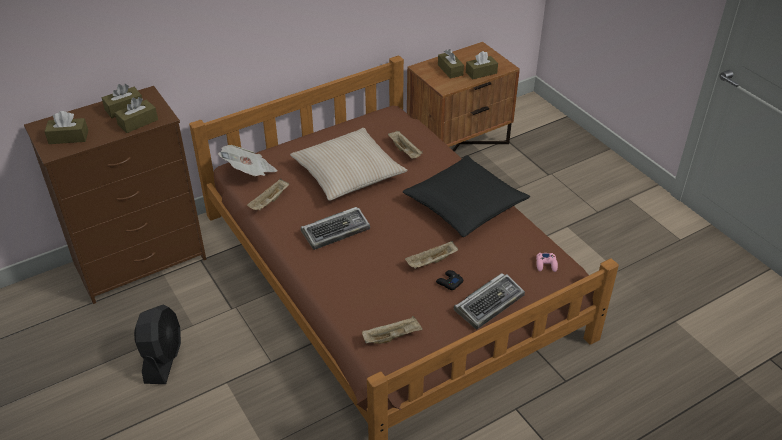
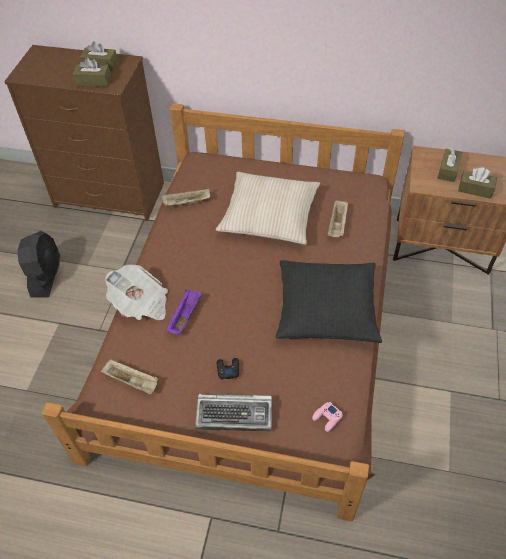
camera: 45 degrees right, 10 degrees up
(68, 137) = (41, 69): brown tissue box -> none
(163, 358) = (46, 276): black fan -> black fan turned 45 degrees counterclockwise
(250, 172) = (202, 170): newspaper -> newspaper (141, 304)
(336, 231) = (201, 260): keyboard -> none
(374, 273) = (185, 316): none -> purple tray
(431, 262) = (236, 340): beige tray -> none

